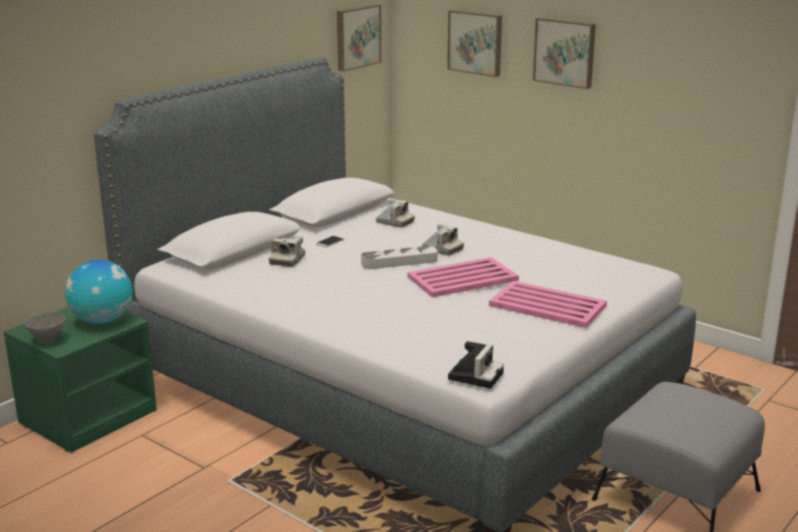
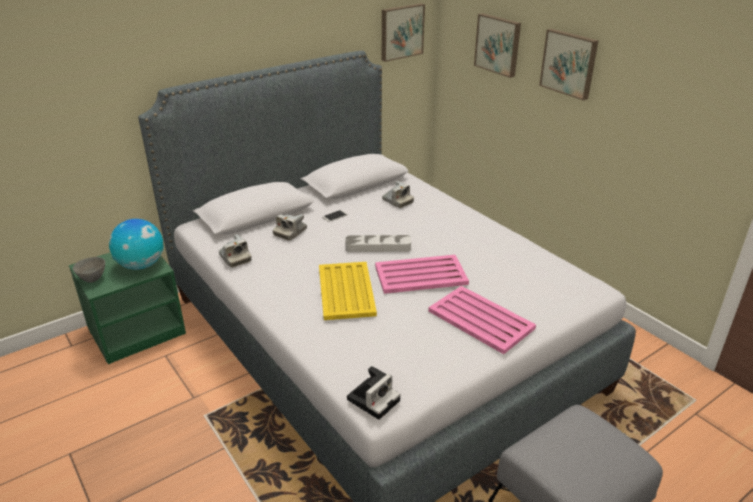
camera: 15 degrees right, 10 degrees up
(389, 300) = (346, 291): none -> yellow tray
(442, 249) = (421, 237): camera -> camera (235, 258)

